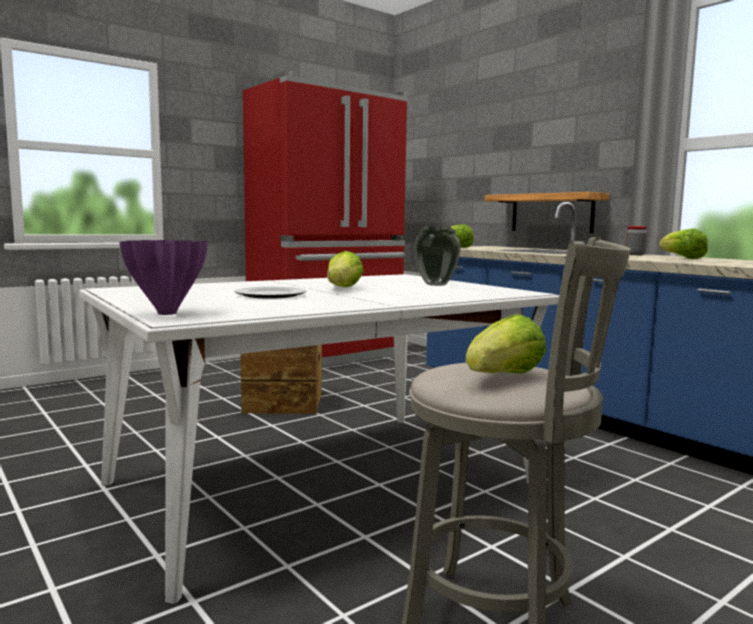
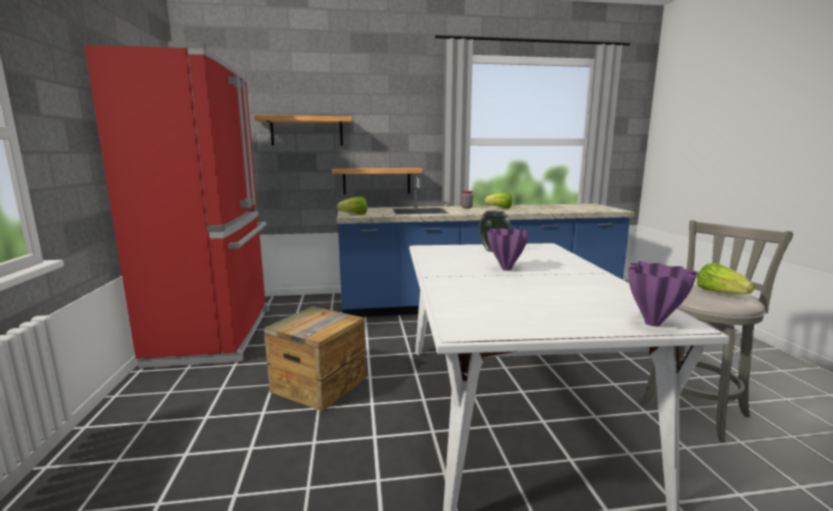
camera: 60 degrees left, 5 degrees up
(270, 295) = (542, 289): plate -> none
(342, 288) = (505, 269): lettuce -> purple vase
(483, 150) = (307, 131): none -> shelf

